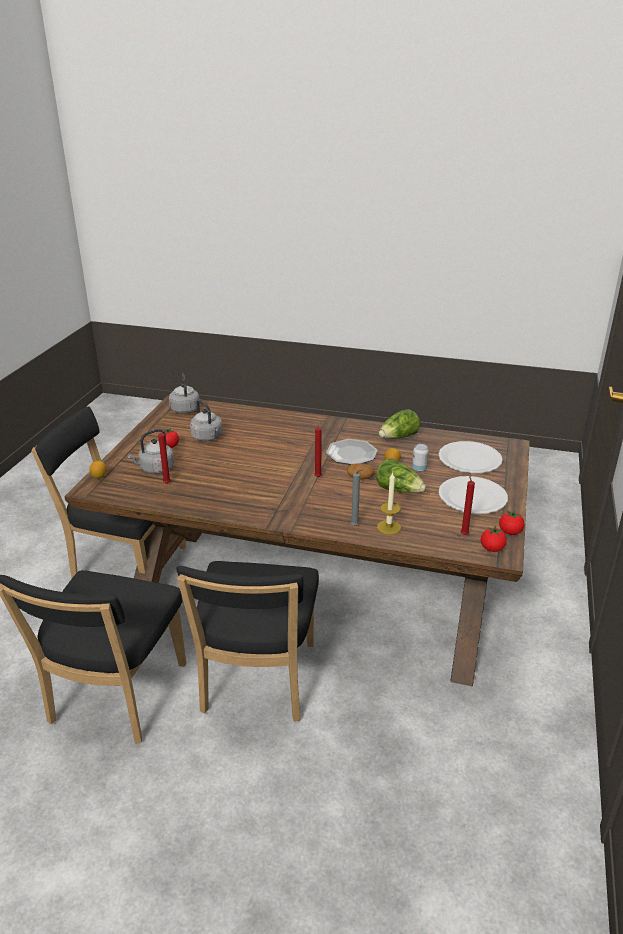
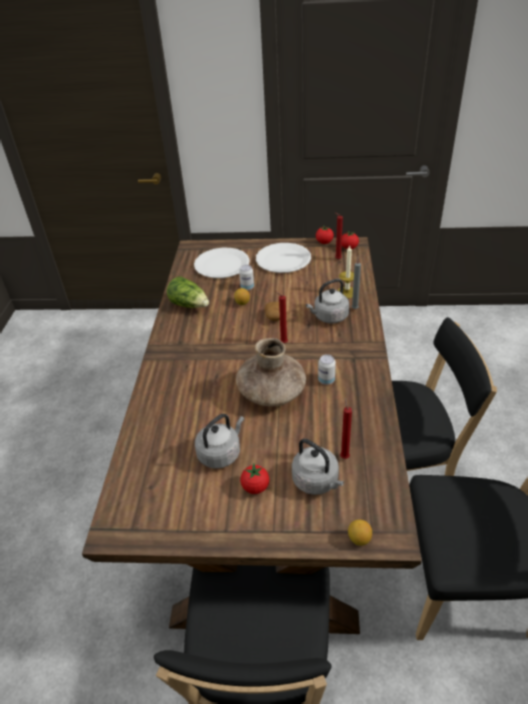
camera: 100 degrees left, 10 degrees up
(185, 408) = (134, 509): grey kettle -> grey kettle (329, 317)
(254, 490) = (326, 380): none -> can
(256, 463) = (272, 392): none -> brown vase
(351, 453) = (230, 329): plate -> none
(399, 490) = (288, 294): lettuce -> none

